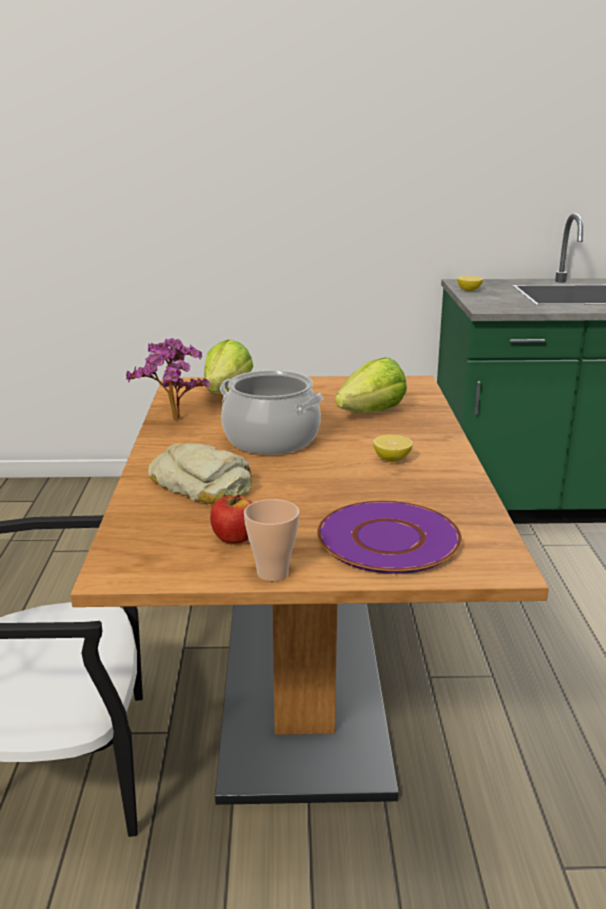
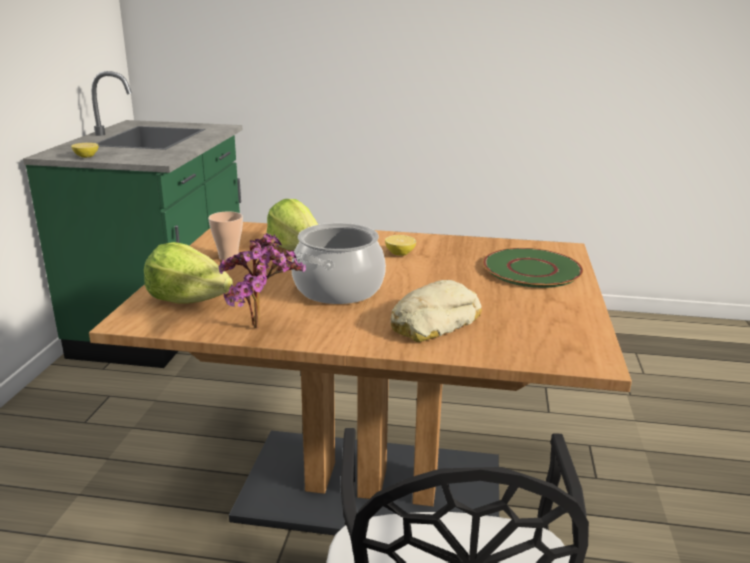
camera: 80 degrees left, 0 degrees up
(234, 538) = (532, 315): apple -> none
(272, 573) = (584, 306): cup -> cup (228, 257)
(388, 539) = (532, 270): purple plate -> green plate

